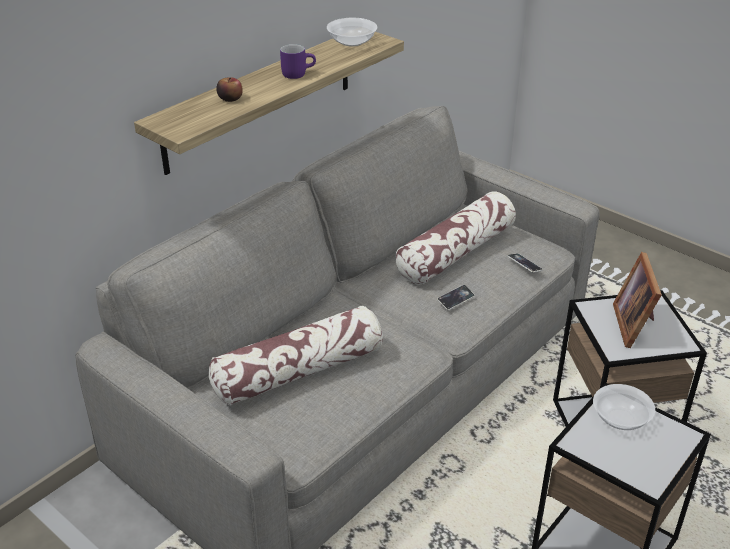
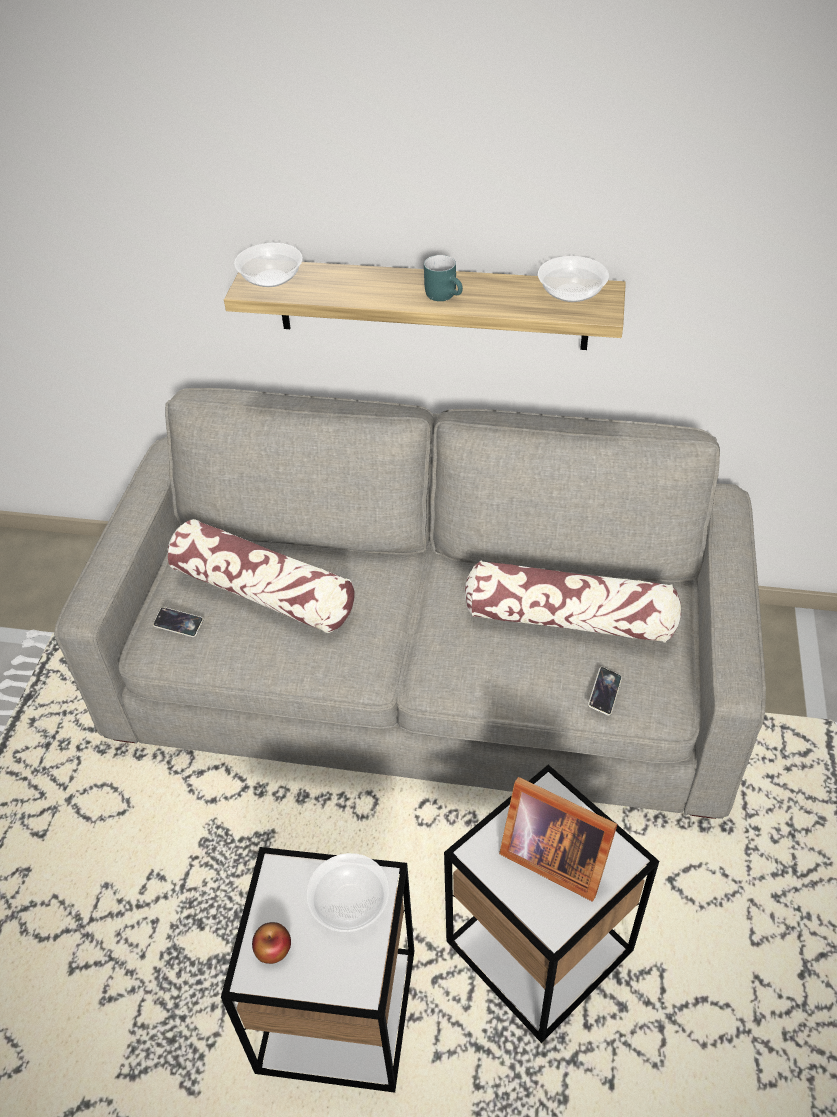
camera: 60 degrees right, 10 degrees up
(181, 120) = (271, 279): none -> bowl
(230, 98) = (343, 284): apple -> apple (273, 949)
(297, 73) = (445, 295): purple mug -> turquoise mug
(455, 299) = (476, 658): phone -> phone (179, 624)
(635, 324) = (552, 855): picture frame -> picture frame turned 120 degrees counterclockwise

